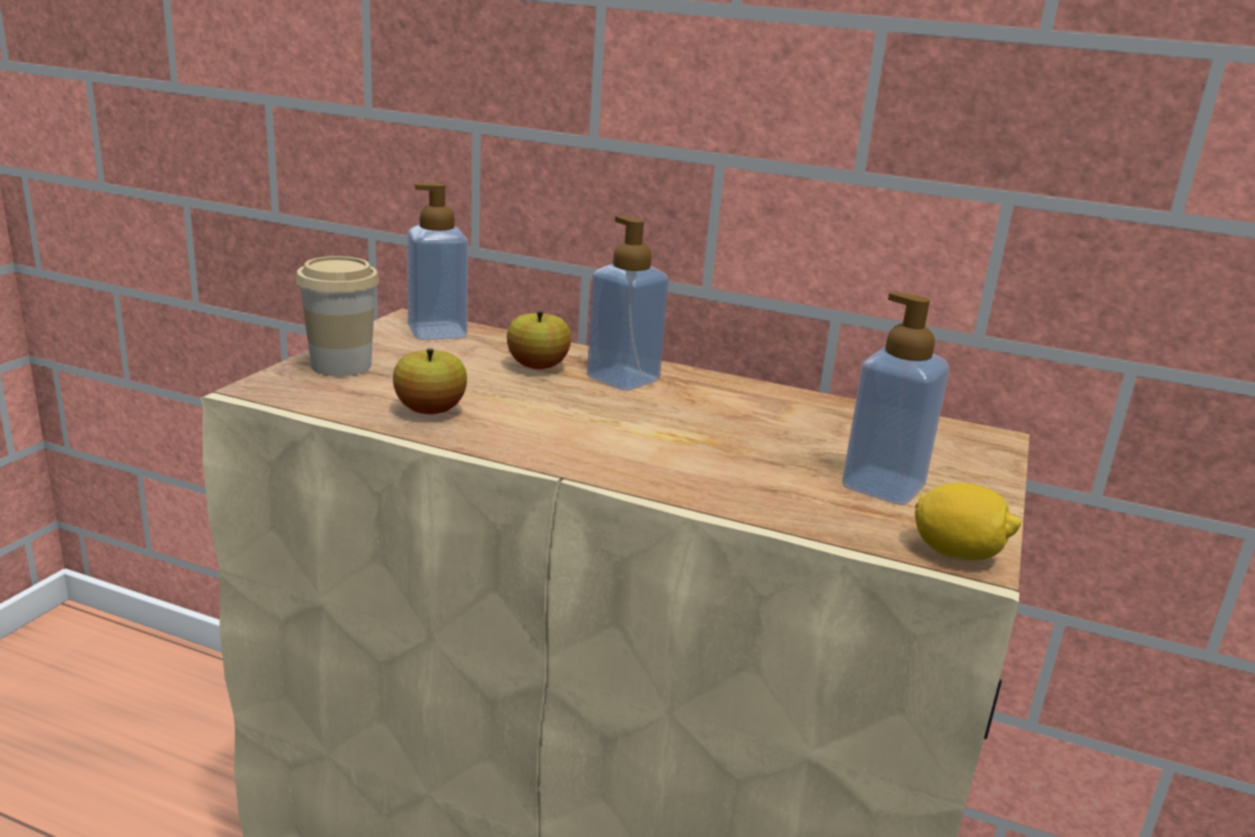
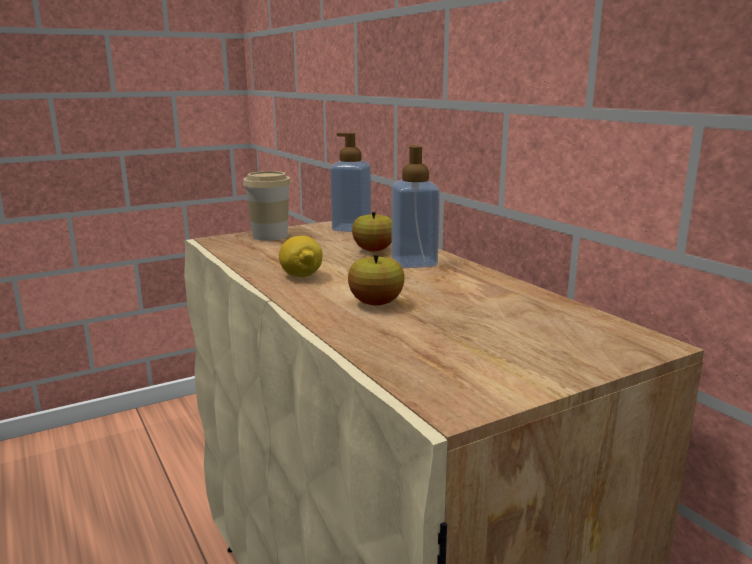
camera: 40 degrees right, 5 degrees down
(430, 411) = (269, 260): apple -> apple (376, 303)
(883, 486) = (474, 349): soap dispenser -> none
(957, 554) = (443, 401): lemon -> lemon (301, 275)

